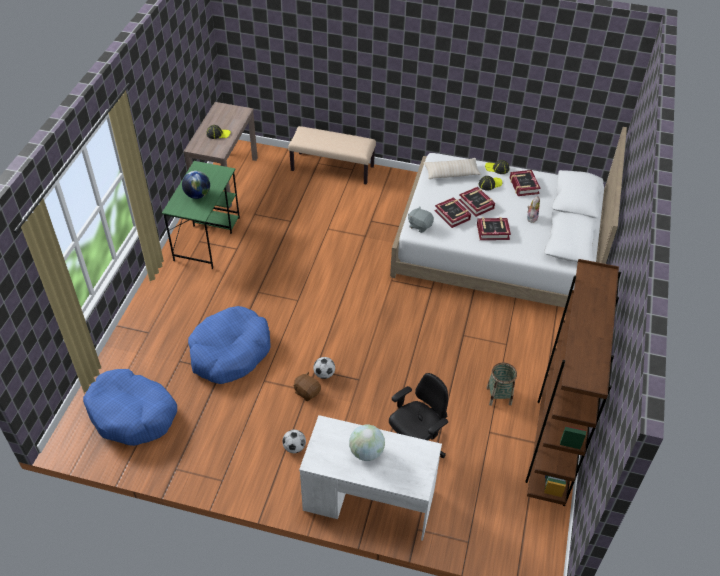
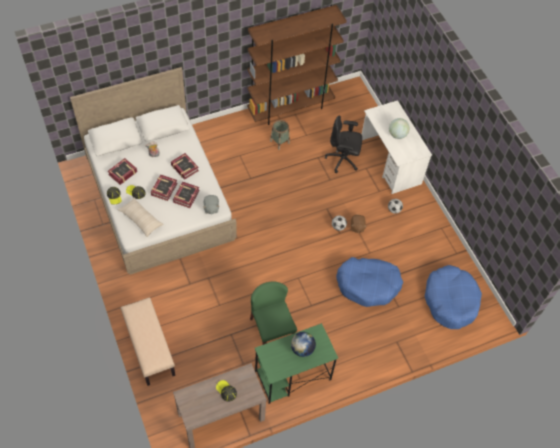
camera: 130 degrees left, 10 degrees up
(264, 249) = (271, 330): none -> green chair

